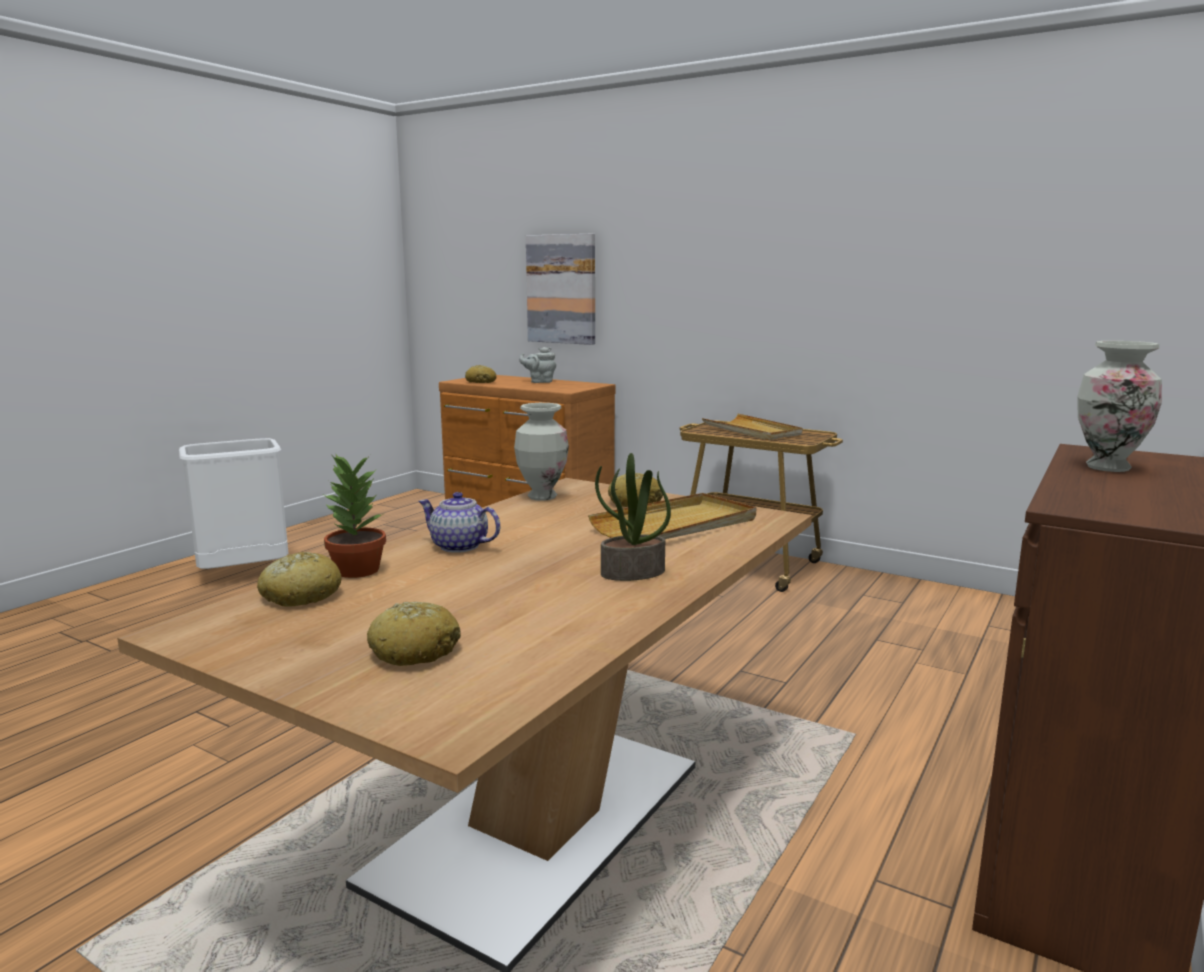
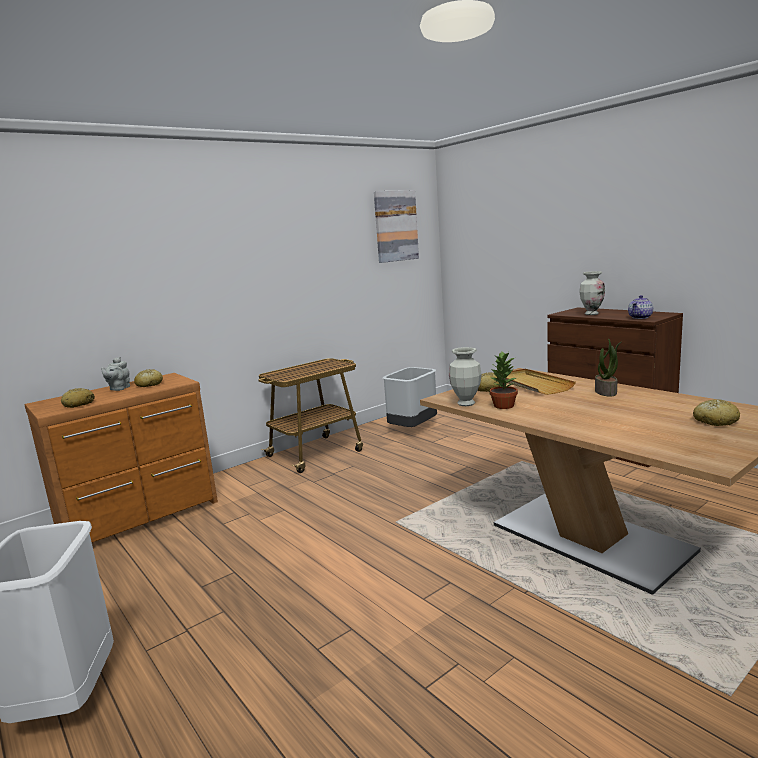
camera: 70 degrees left, 0 degrees up
(300, 596) = (652, 444): bread -> bread (149, 384)
(356, 570) = (607, 435): potted plant -> potted plant (503, 406)
(459, 546) = (564, 418): teapot -> teapot (640, 317)
(562, 289) = (97, 306): picture -> picture (395, 226)
(752, 431) = (304, 369): beige tray -> none
(924, 615) = (412, 429): none -> grey trash can

